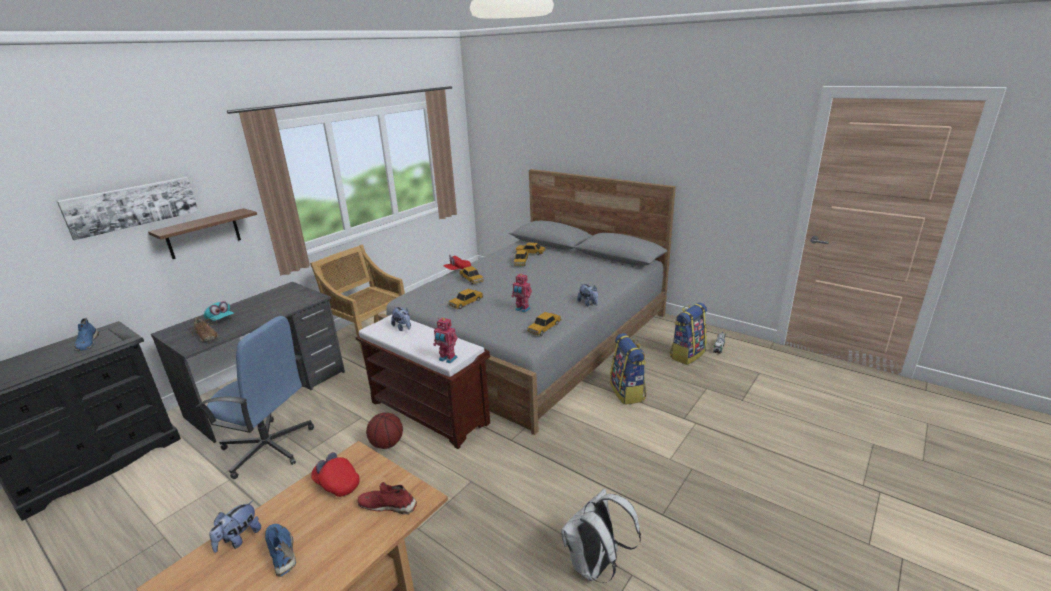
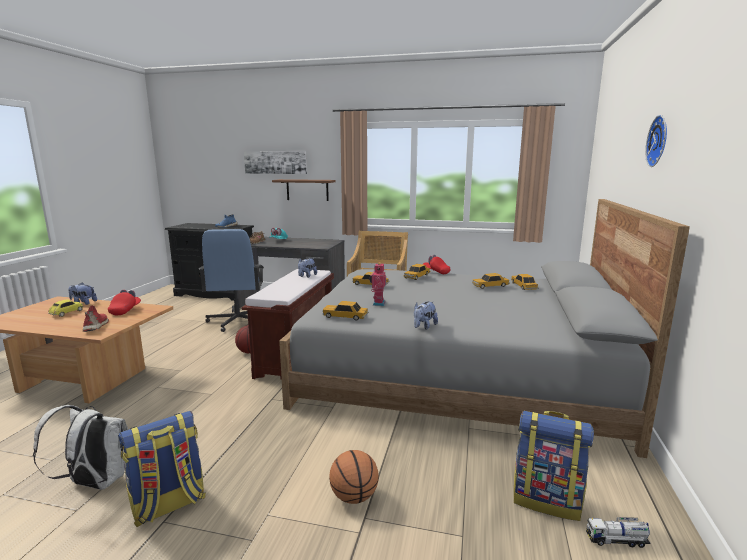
camera: 65 degrees right, 10 degrees down
(282, 552) = (66, 313): blue shoe -> toy car
(447, 359) = (260, 294): toy robot -> none
(610, 132) = (660, 141): none -> wall clock
(628, 392) = (395, 455): backpack -> backpack (168, 505)
(663, 418) = (354, 496): none -> basketball

